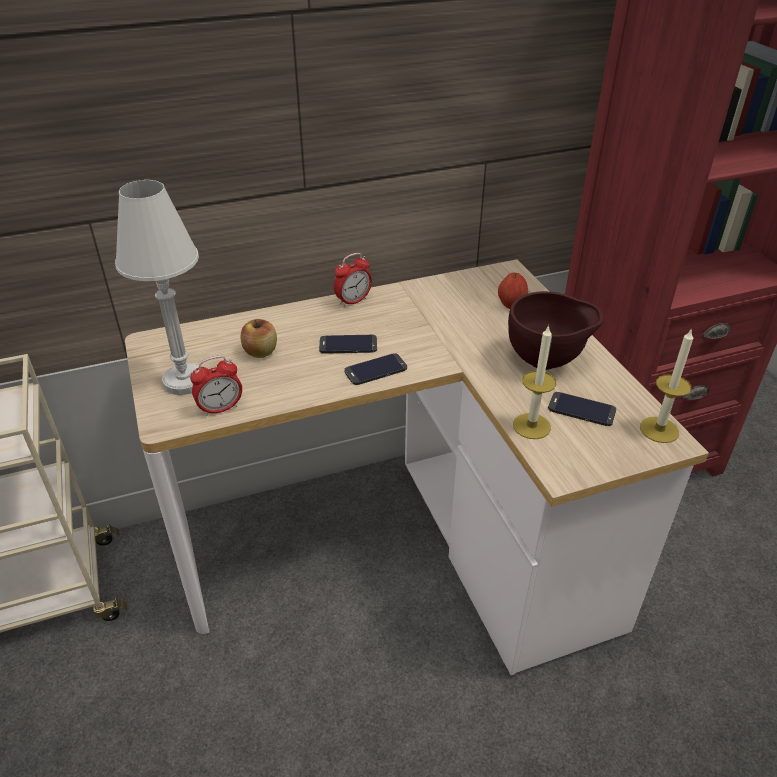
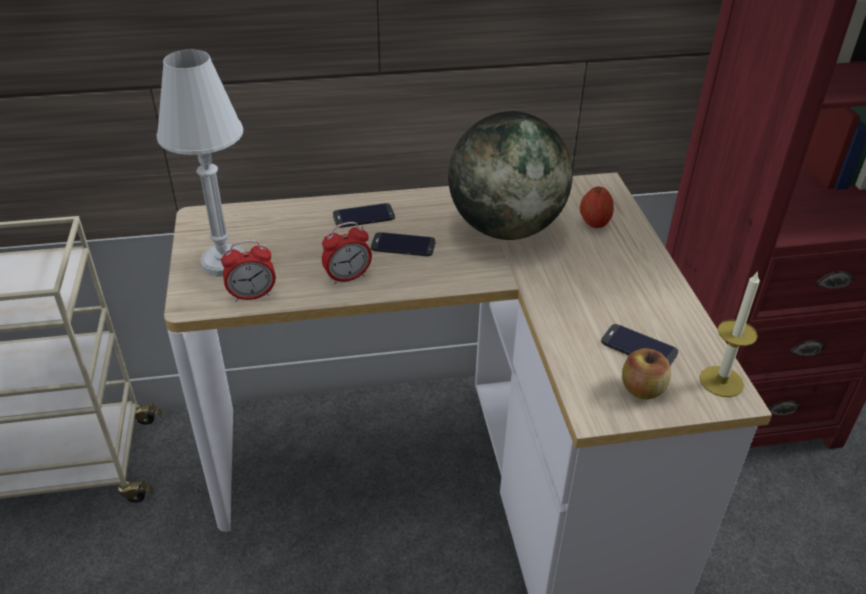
camera: 10 degrees right, 0 degrees up
(260, 352) = (309, 242): apple -> apple (642, 389)
(353, 301) = (422, 199): alarm clock -> alarm clock (348, 277)
(375, 369) = (424, 275): phone -> phone (363, 216)
(435, 319) = (505, 228): none -> globe
(531, 426) = (576, 358): candle -> none
(547, 362) = (616, 290): brown bowl -> none

